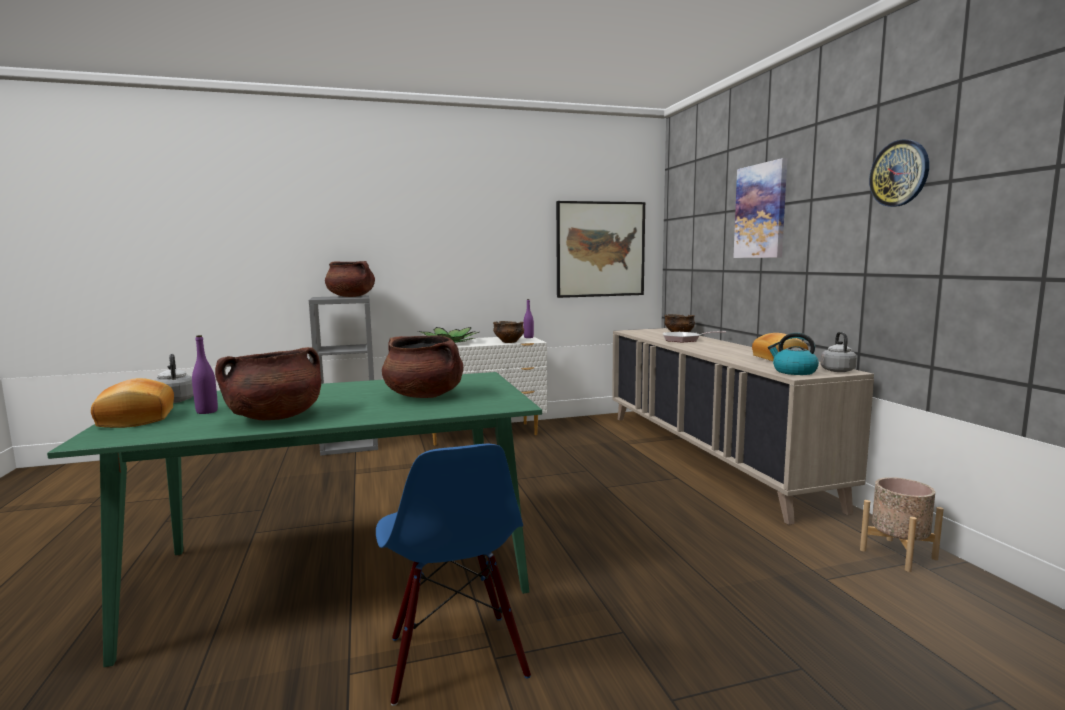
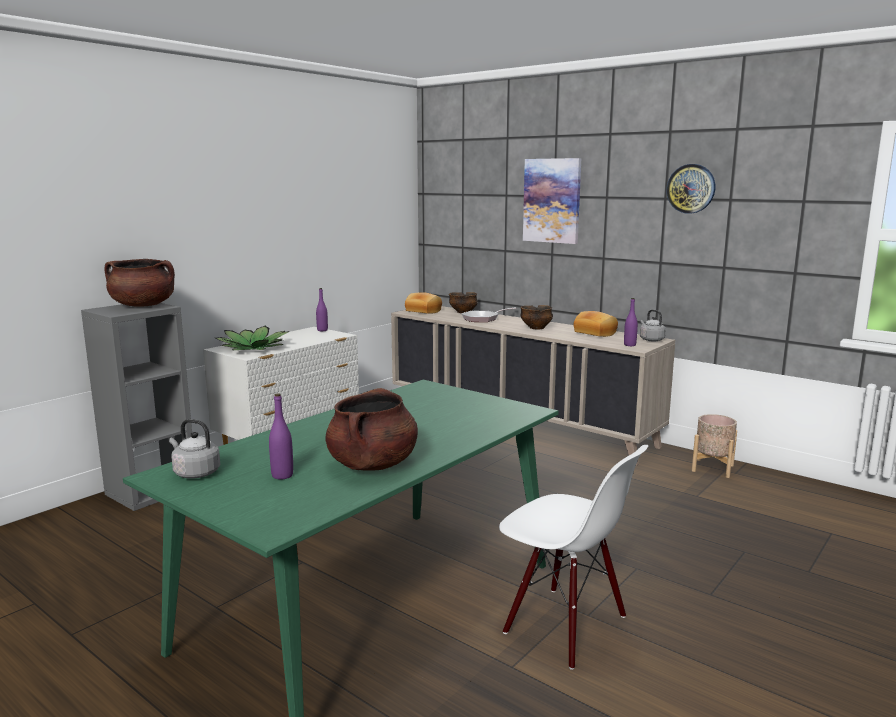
camera: 35 degrees left, 5 degrees up
(134, 419) = (230, 501): bread -> bread (423, 311)
(425, 396) = (438, 416): brown cooking pot -> none
(455, 657) = (564, 625): blue chair -> white chair
(509, 342) = (317, 338): bowl -> bowl (536, 328)
(600, 249) = (369, 227): picture -> none
(793, 372) = (629, 345): kettle -> purple bottle

